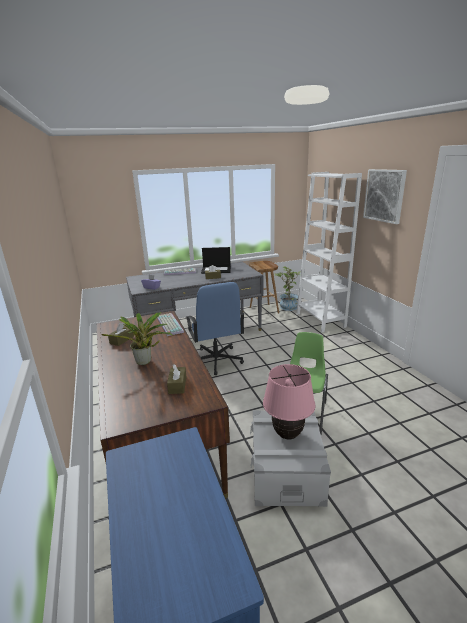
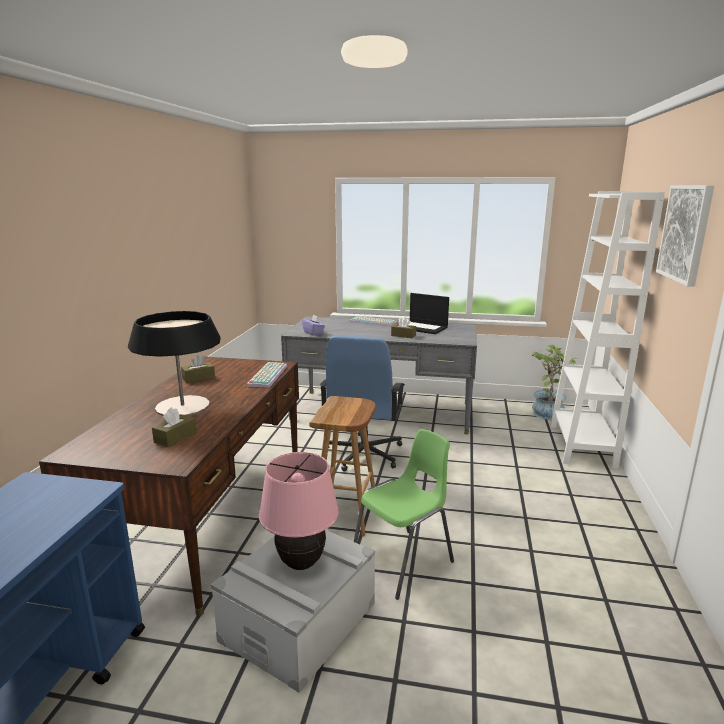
camera: 30 degrees right, 5 degrees down
(145, 363) = (183, 406): potted plant -> table lamp
(264, 310) = (504, 408): brown stool -> brown stool (346, 515)

